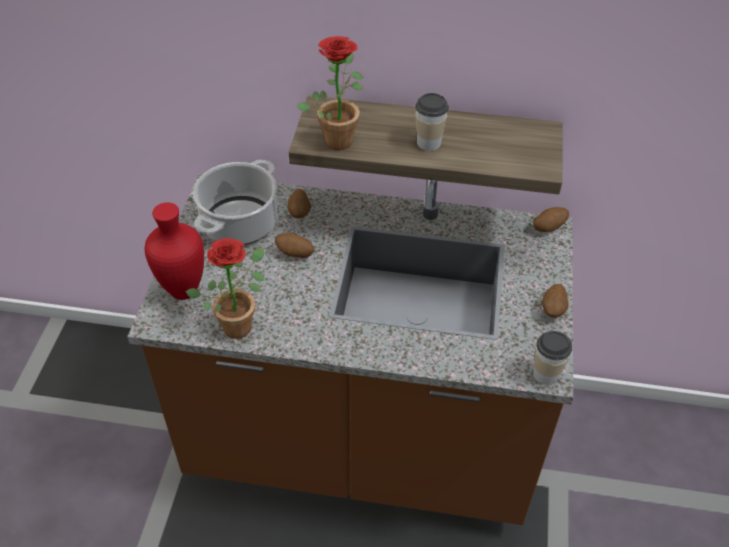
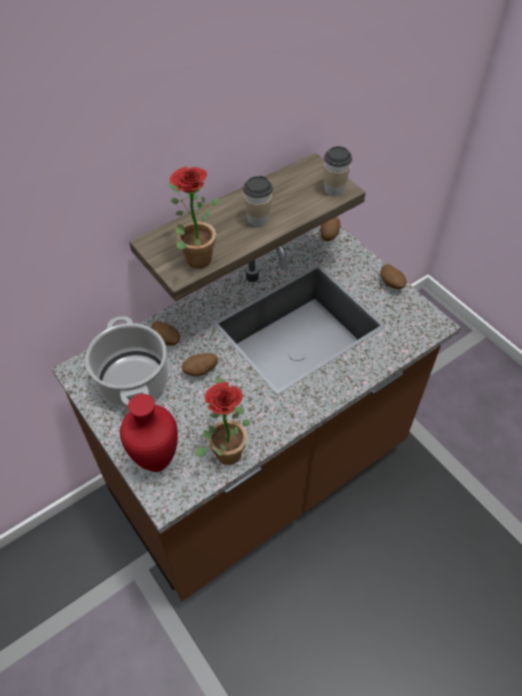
camera: 45 degrees left, 5 degrees up
(546, 374) = (433, 325): cup -> cup (334, 189)

